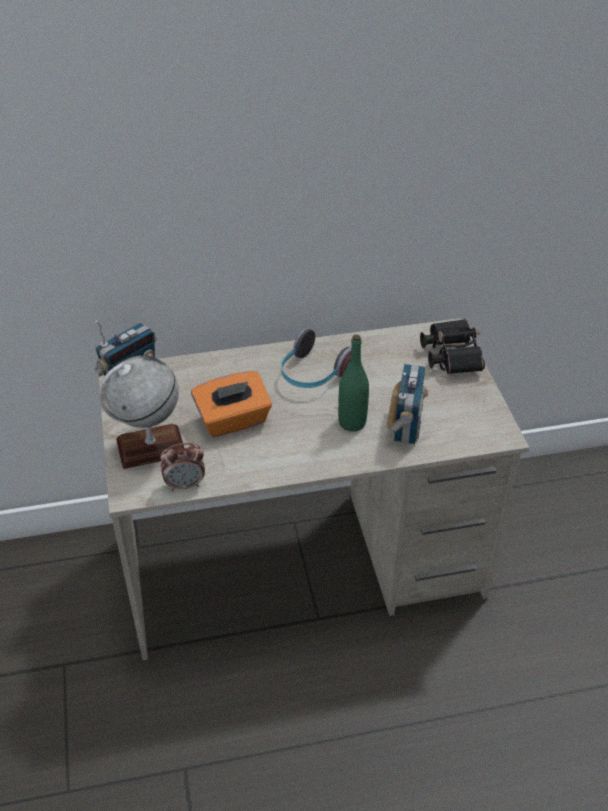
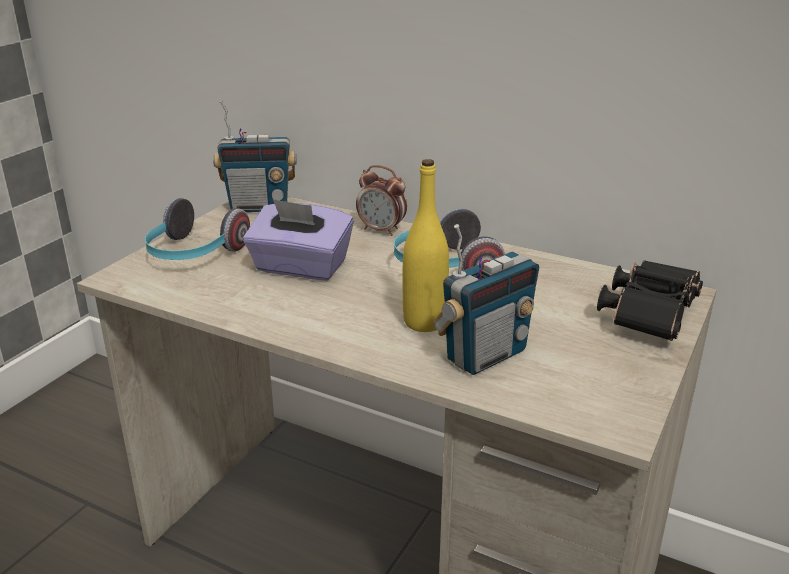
camera: 40 degrees right, 15 degrees down
(150, 447) = (193, 254): globe -> headphones
(185, 484) = (171, 293): alarm clock -> alarm clock (382, 230)
(233, 420) = (300, 267): orange tissue box -> purple tissue box
(352, 422) = (424, 322): green bottle -> yellow bottle

